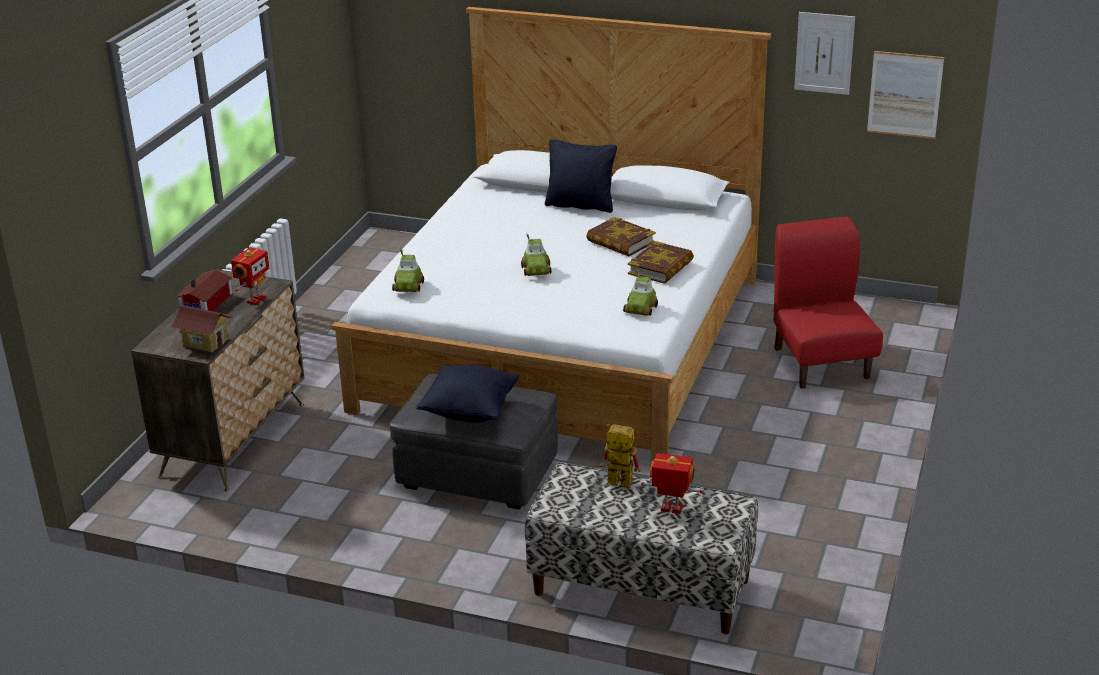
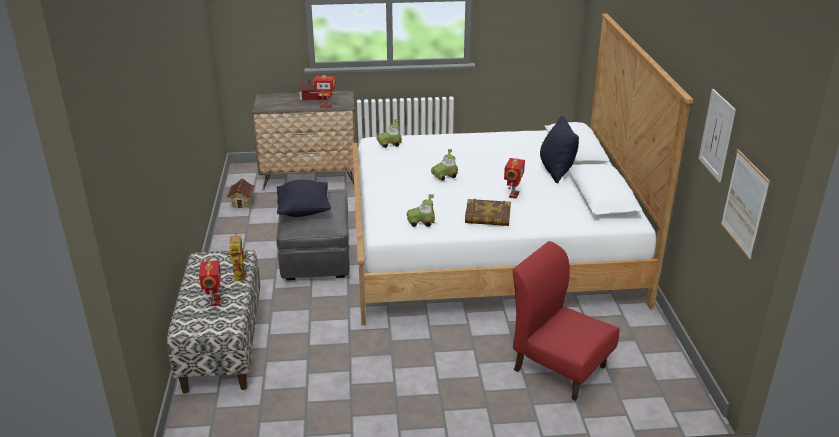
camera: 65 degrees right, 0 degrees up
(205, 342) = (272, 106): toy house -> toy house (242, 203)
(620, 242) = (513, 195): book -> toy robot
(821, 362) = (559, 367): red chair -> red chair turned 105 degrees counterclockwise

